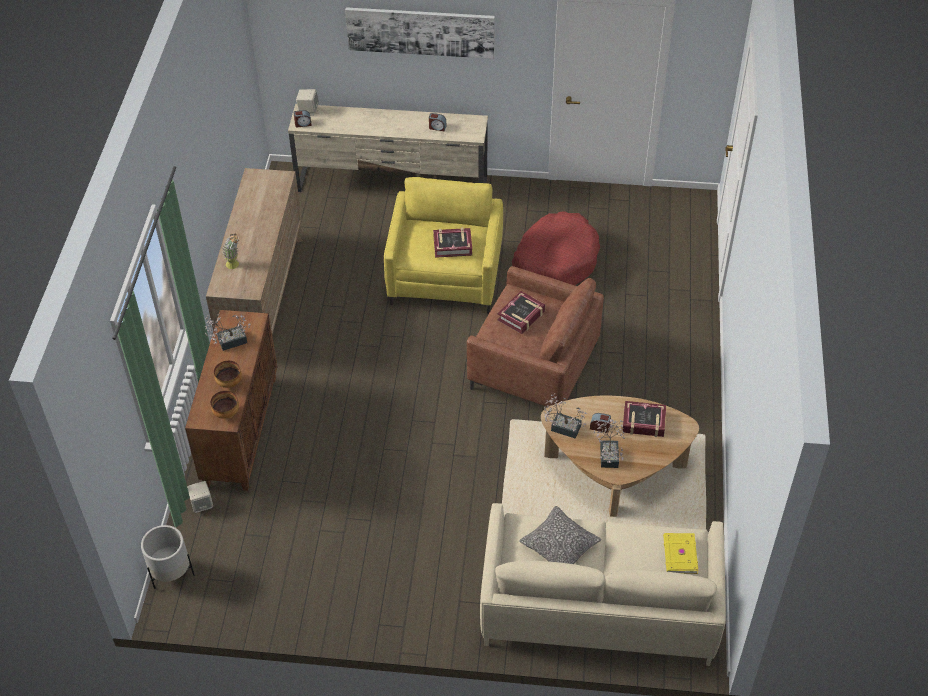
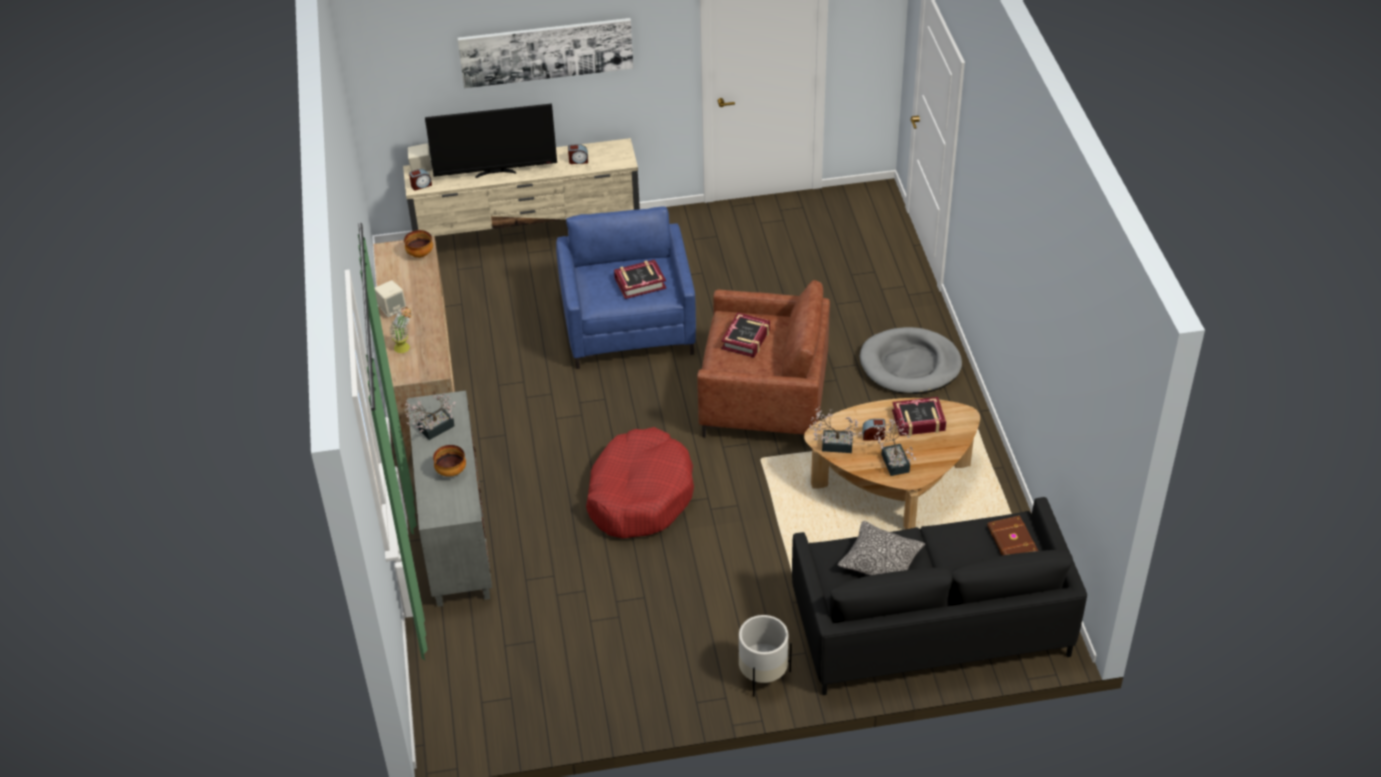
camera: 15 degrees left, 5 degrees down
(171, 572) = (434, 706): white planter -> white planter (763, 675)
(202, 504) = (442, 625): beige speaker -> beige speaker (392, 309)
(227, 413) = (461, 504): bowl -> bowl (420, 254)
(240, 430) = (455, 537): brown cabinet -> grey cabinet
(366, 125) = (496, 173): none -> television
(445, 276) = (628, 326): yellow armchair -> blue armchair
(555, 261) = (746, 286): red dog bed -> red dog bed (639, 495)
(598, 605) = (930, 625): beige sofa -> black sofa
(668, 363) = (910, 365): none -> grey dog bed
(679, 555) = (1011, 541): yellow book -> brown book

